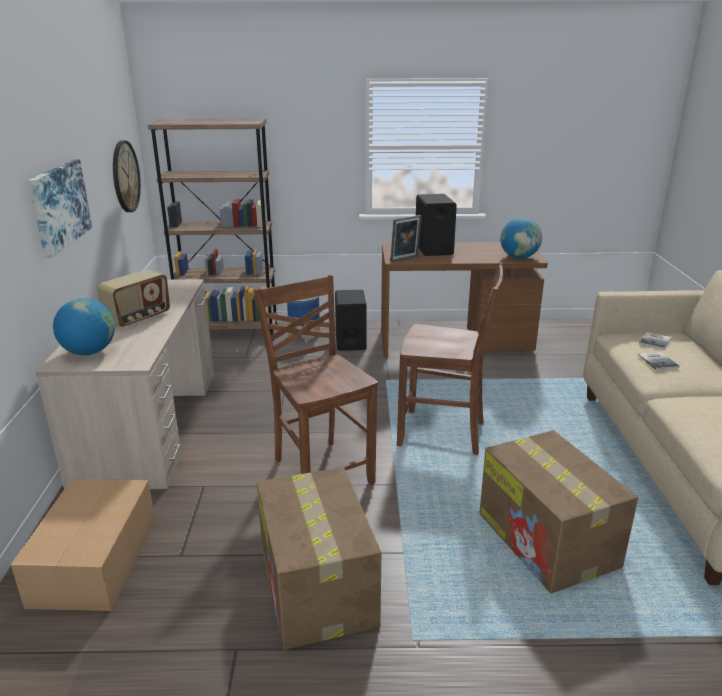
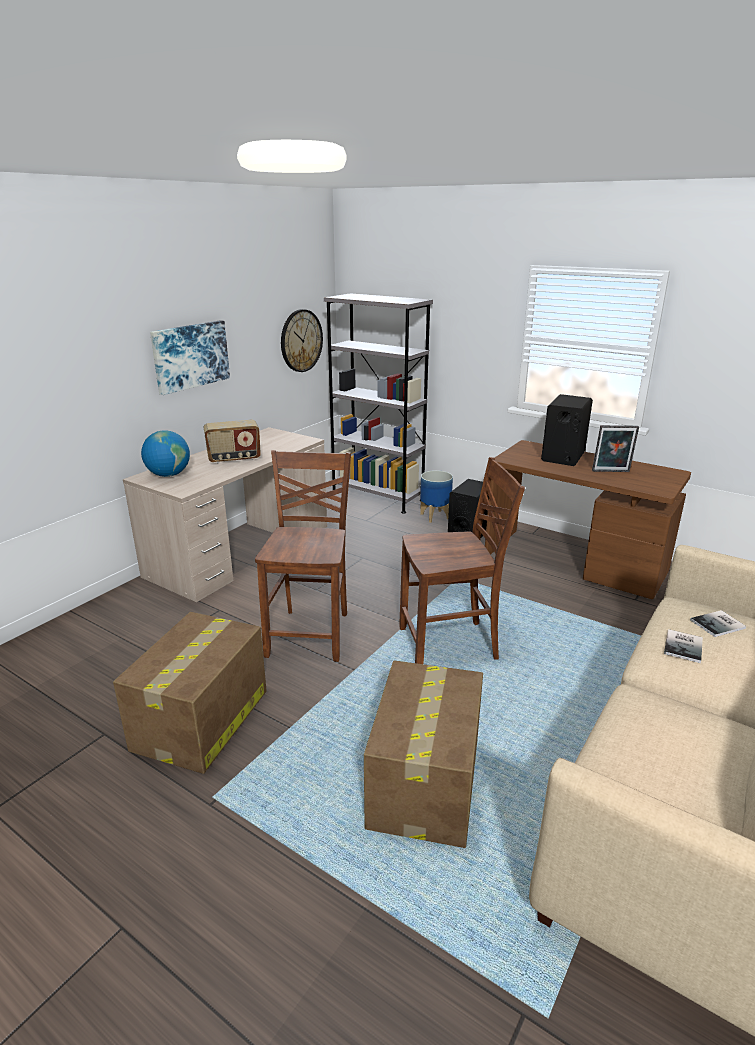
camera: 35 degrees right, 0 degrees up
(96, 559) = (105, 631): cardboard box -> none
(229, 332) = (377, 496): brown bookcase -> grey bookcase
(405, 259) = (517, 460): picture frame -> picture frame (611, 472)
(443, 434) = (450, 645): brown chair -> brown chair turned 60 degrees counterclockwise
(519, 257) = (646, 485): globe -> none

